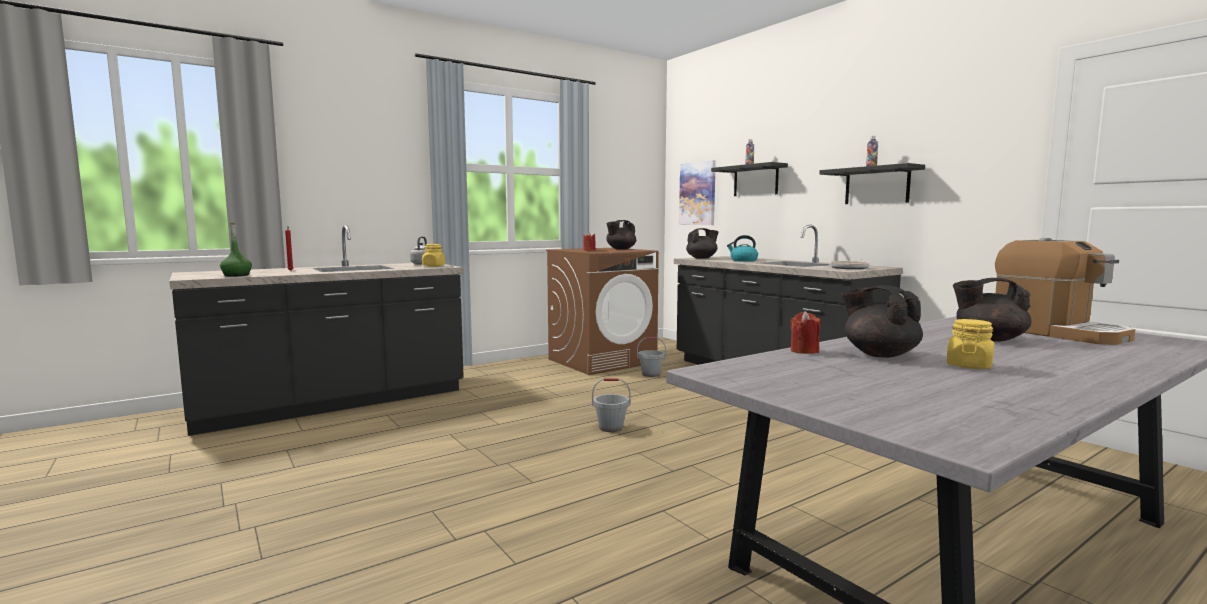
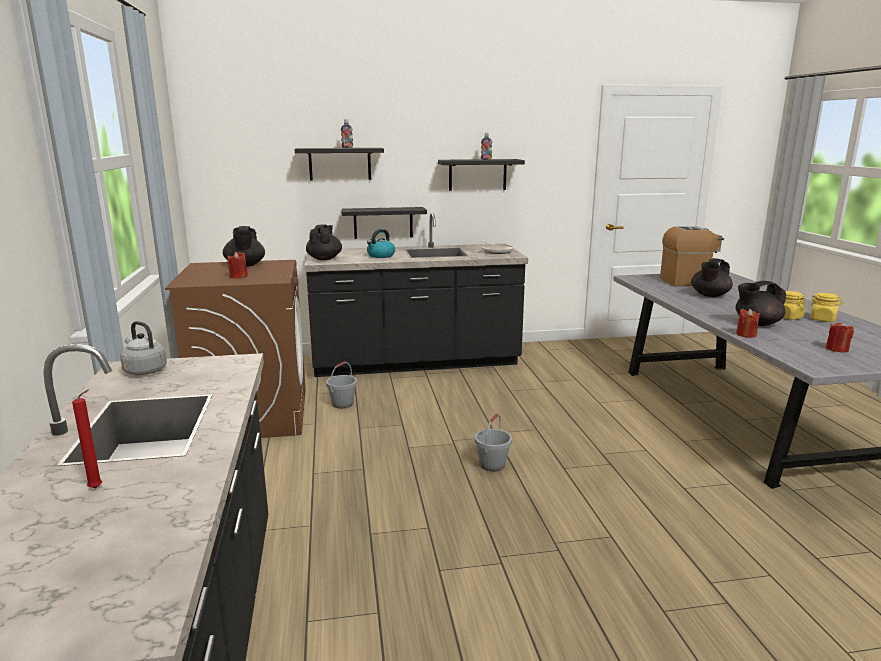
camera: 65 degrees left, 10 degrees up
(236, 275) = (144, 552): green bottle -> none
(433, 266) = (210, 367): yellow jar -> yellow jar (823, 319)
(698, 193) = (247, 176): picture -> none
(784, 236) = (383, 222): none -> black shelf
(829, 381) = (837, 349): none -> red candle

